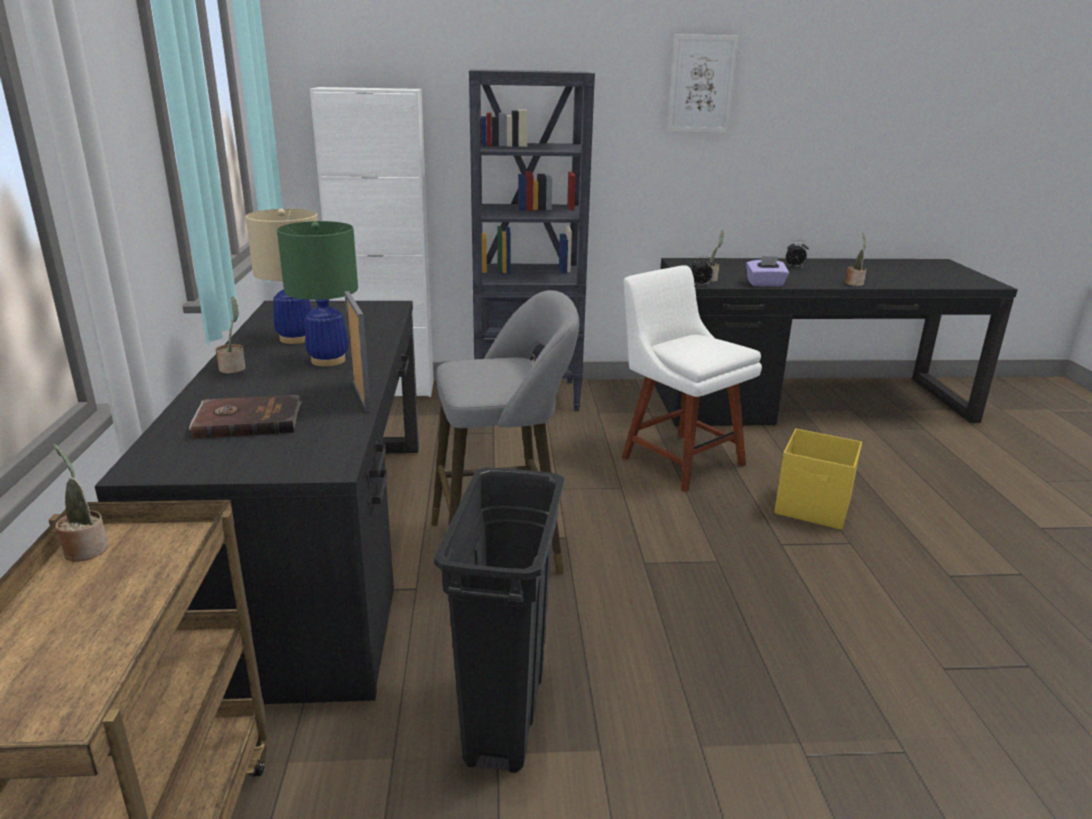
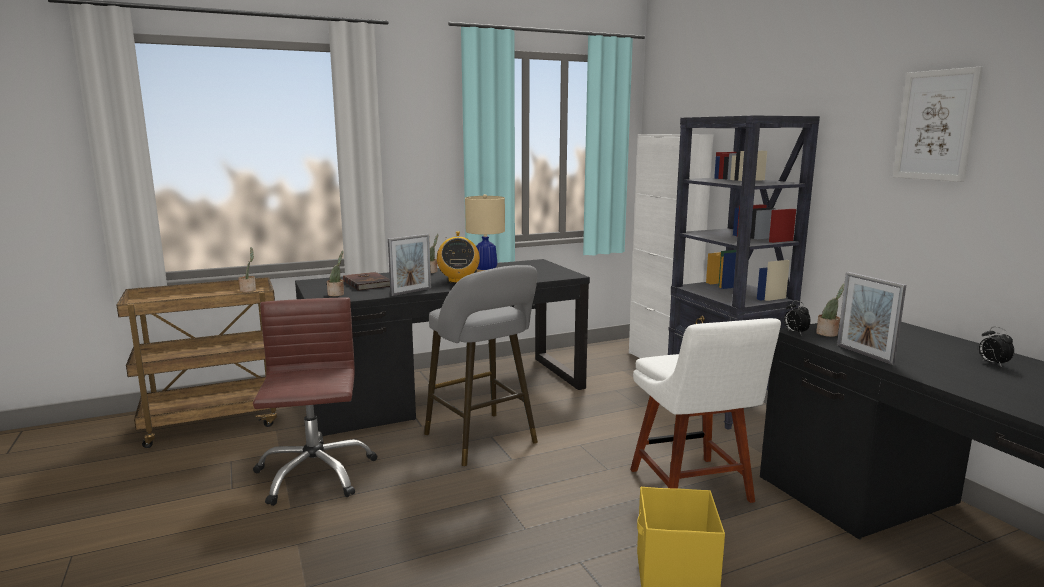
camera: 70 degrees right, 10 degrees down
(328, 360) = (458, 280): green table lamp -> radio
(505, 716) = (314, 474): black trash can -> brown office chair
(678, 459) = (693, 488): white chair -> white chair turned 135 degrees clockwise
(765, 284) = (864, 354): purple tissue box -> picture frame
(854, 283) = (988, 394): potted plant -> potted plant (337, 294)

